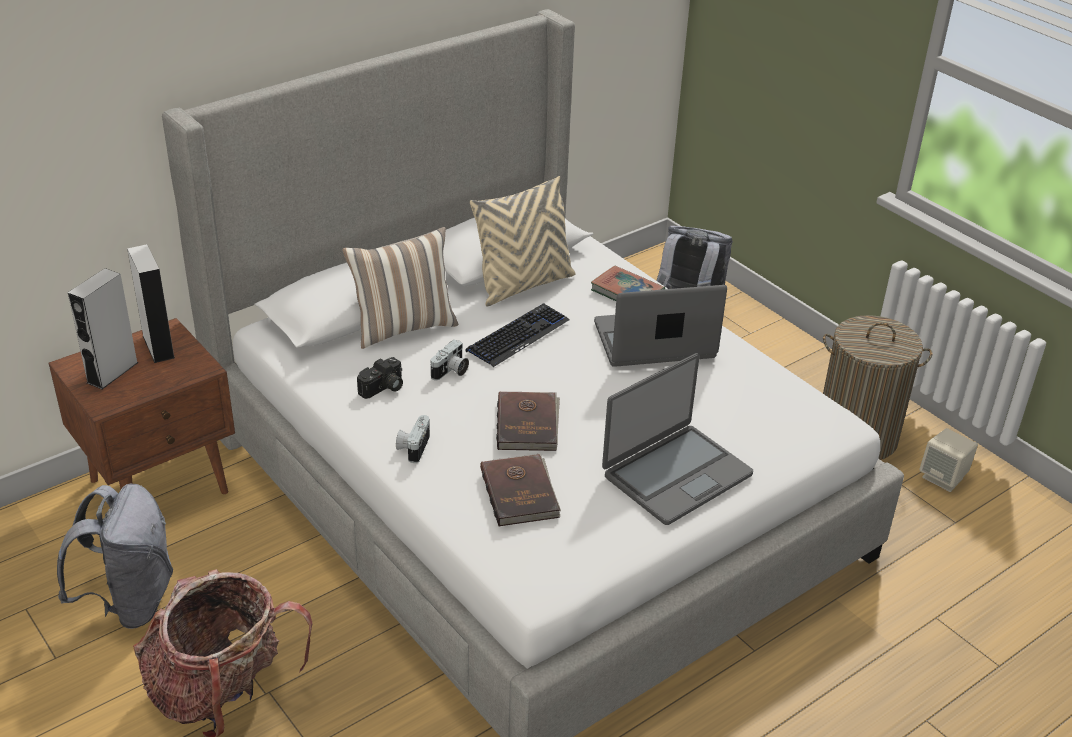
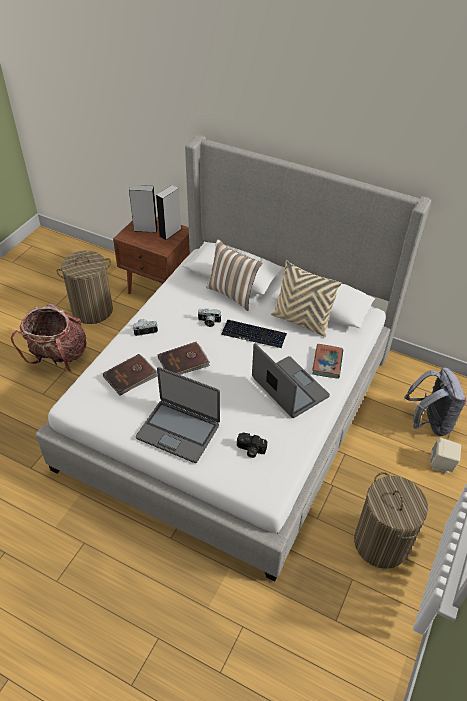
camera: 65 degrees right, 10 degrees up
(130, 602) = (92, 310): grey backpack -> laundry basket
(383, 388) = (181, 305): camera -> camera (250, 450)
(943, 478) = (375, 604): beige speaker -> beige speaker (441, 464)

